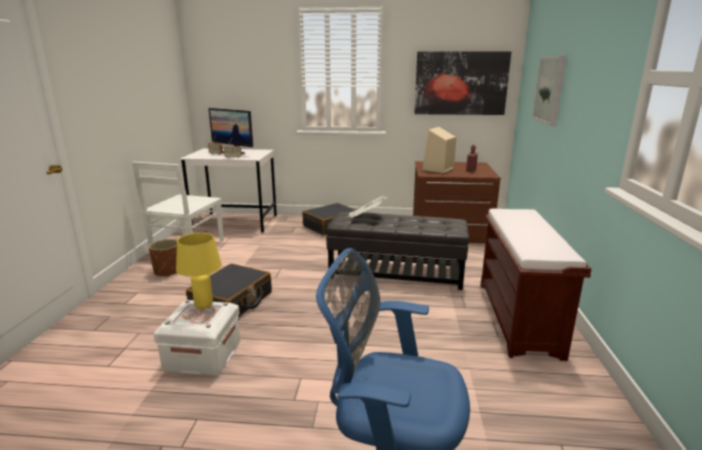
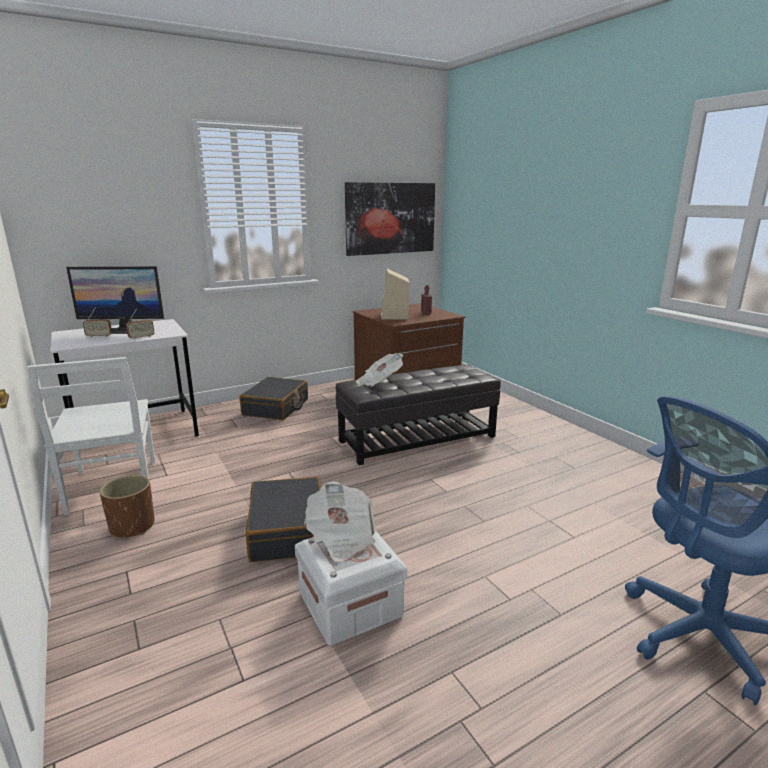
camera: 35 degrees left, 0 degrees up
(203, 306) = (341, 537): yellow table lamp -> newspaper
(519, 318) = (567, 447): brown bench -> none
(550, 90) = (511, 223): picture -> none

